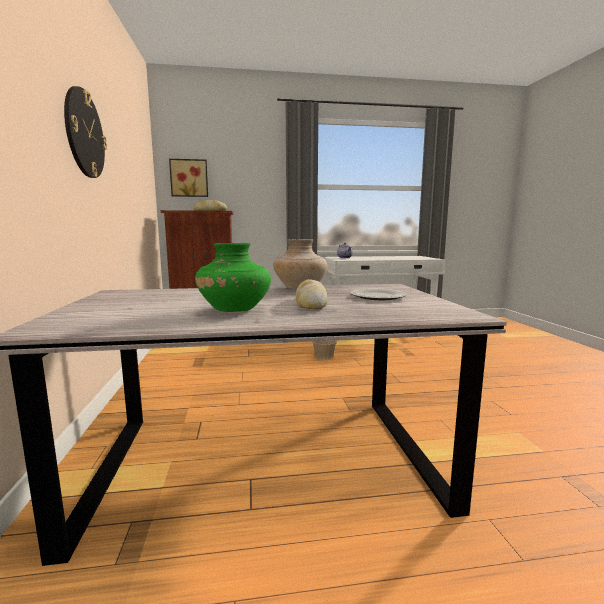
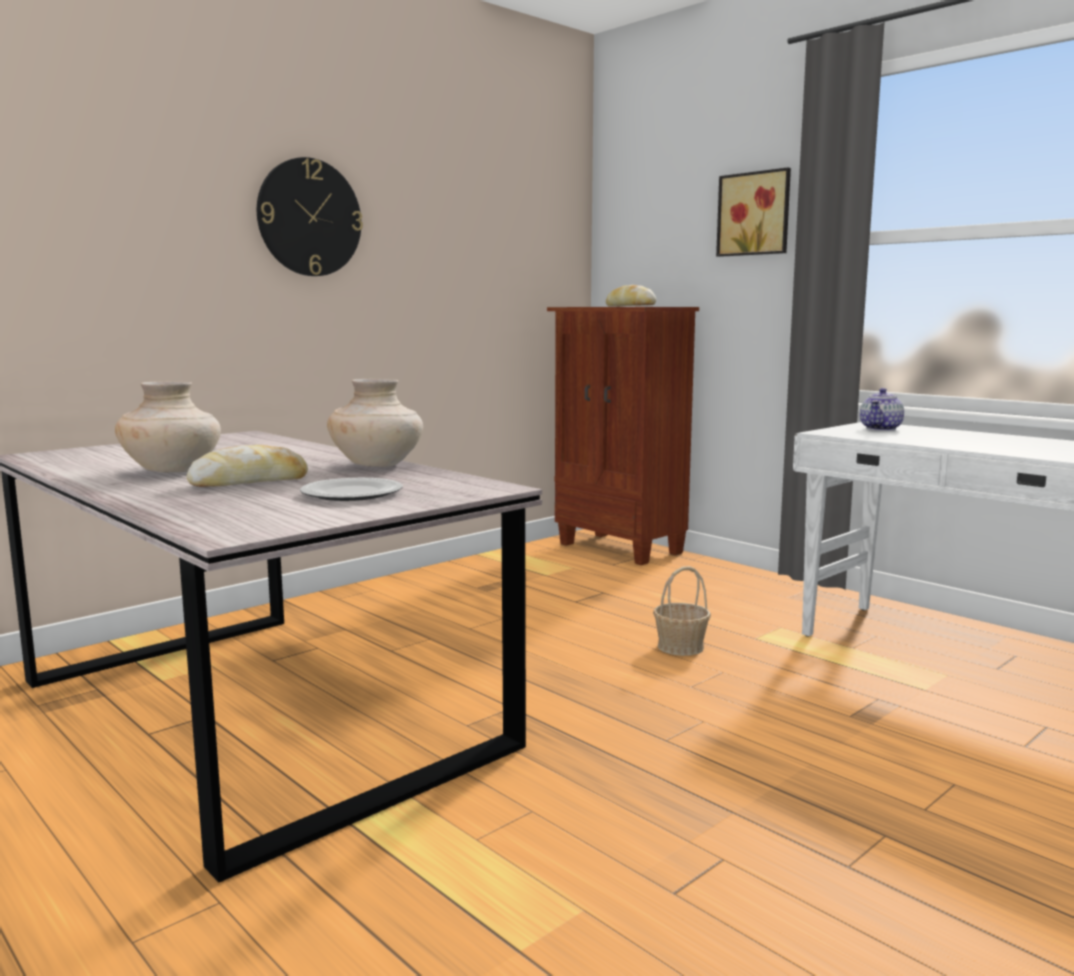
camera: 55 degrees right, 0 degrees up
(189, 178) = (638, 240): picture -> picture (755, 214)
(235, 310) = (173, 471): green vase -> beige vase

